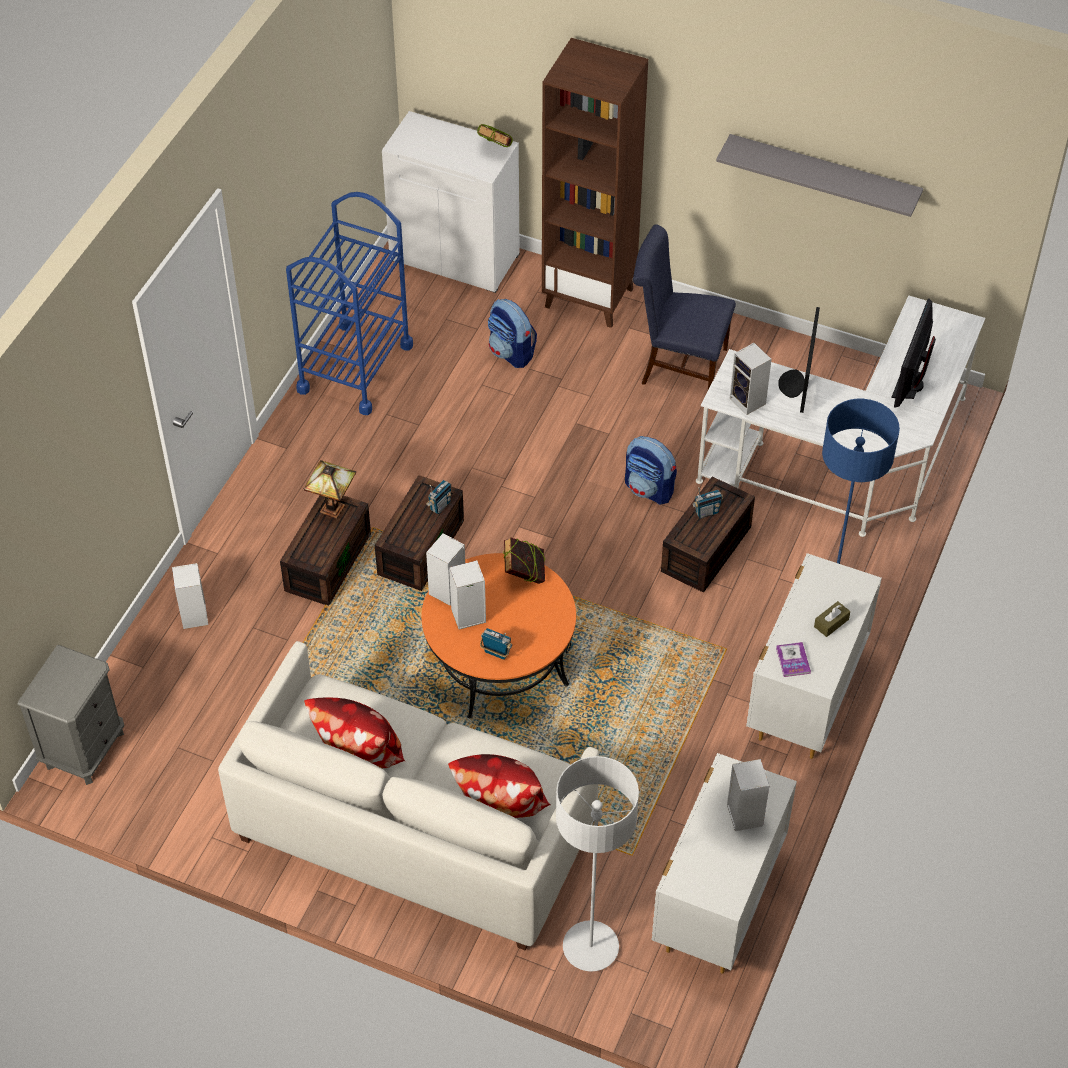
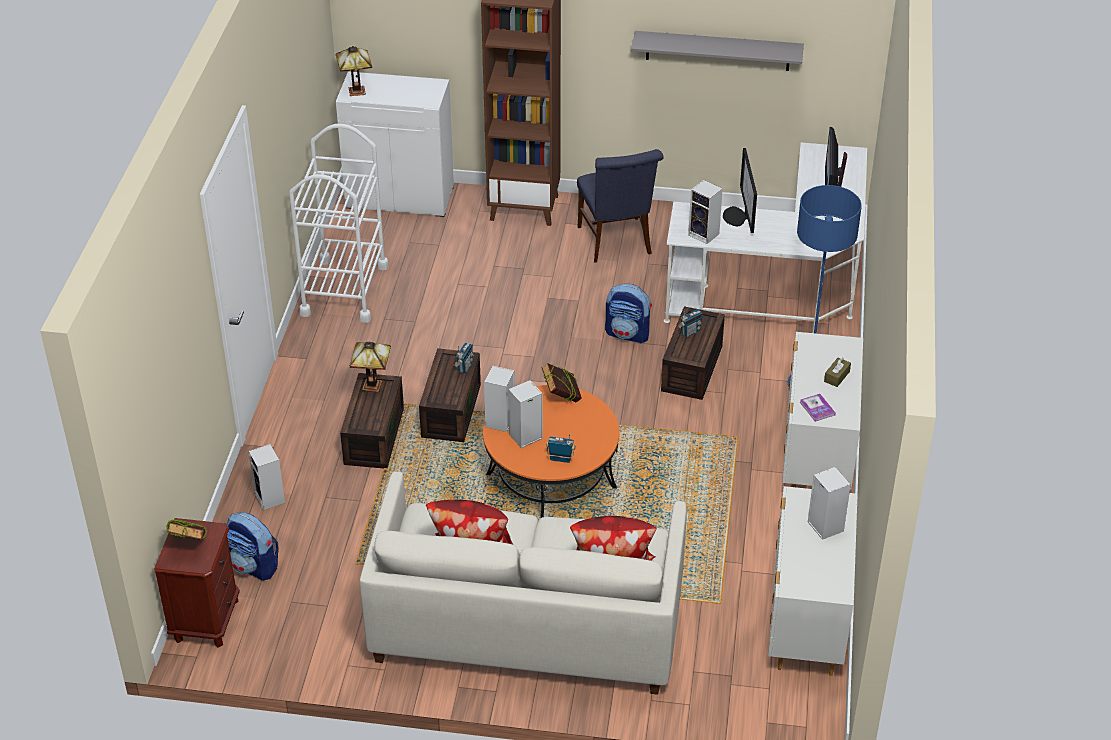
camera: 15 degrees left, 10 degrees down
(84, 749) = (206, 620): grey nightstand -> brown nightstand
(355, 368) = (344, 290): blue cart -> white cart
(408, 141) = (355, 92): none -> table lamp
(495, 151) = (432, 88): book -> book (189, 545)
(511, 353) = (474, 257): backpack -> backpack (254, 566)
(590, 947) = (713, 680): grey floor lamp -> none
(678, 365) = (616, 243): blue chair -> blue chair turned 105 degrees counterclockwise

